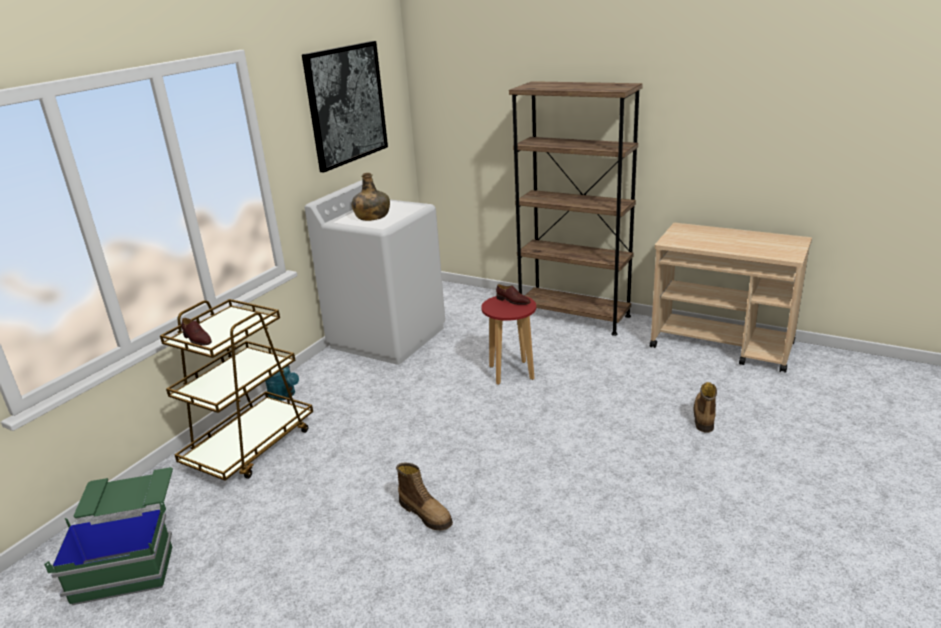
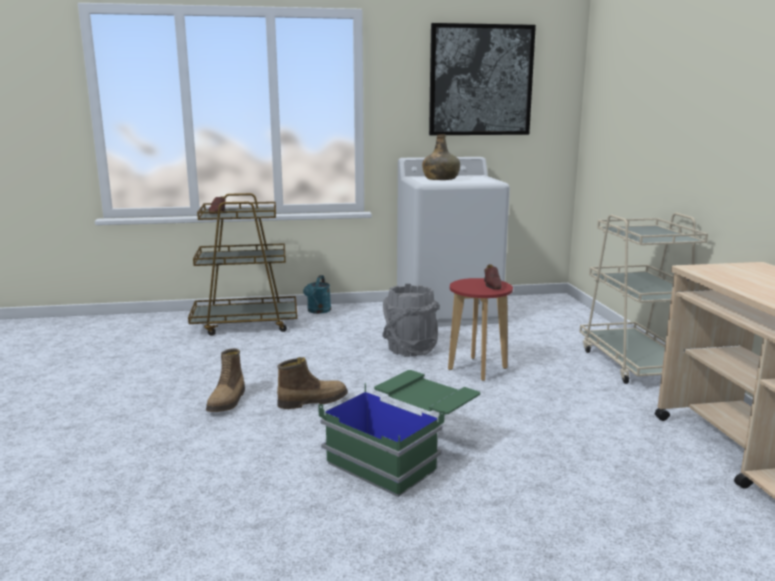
camera: 50 degrees right, 10 degrees down
(131, 552) = (109, 335): green storage box -> green storage box (403, 453)
(438, 384) = (410, 349): none -> grey bucket
(574, 316) = (635, 363): brown bookcase -> beige cart
(704, 415) = (572, 490): boot -> boot (312, 401)

